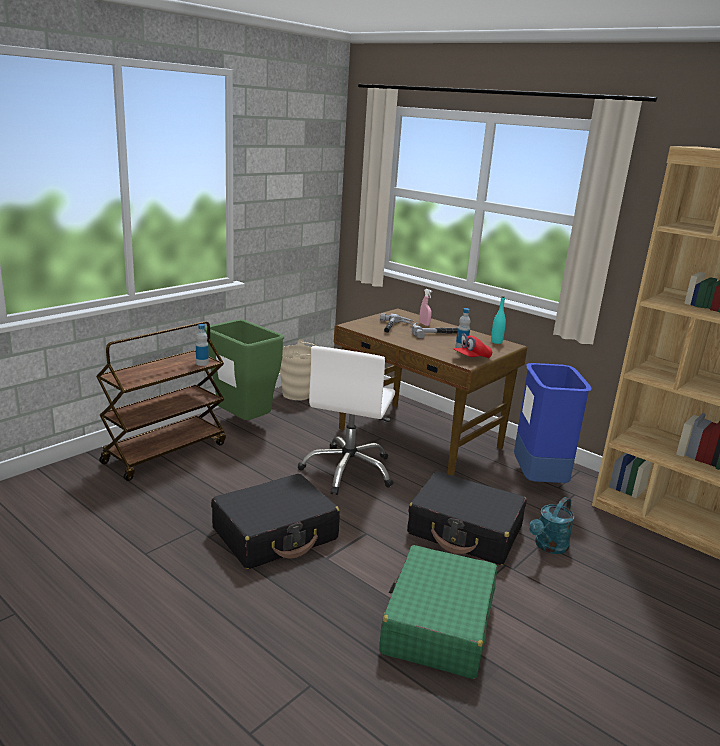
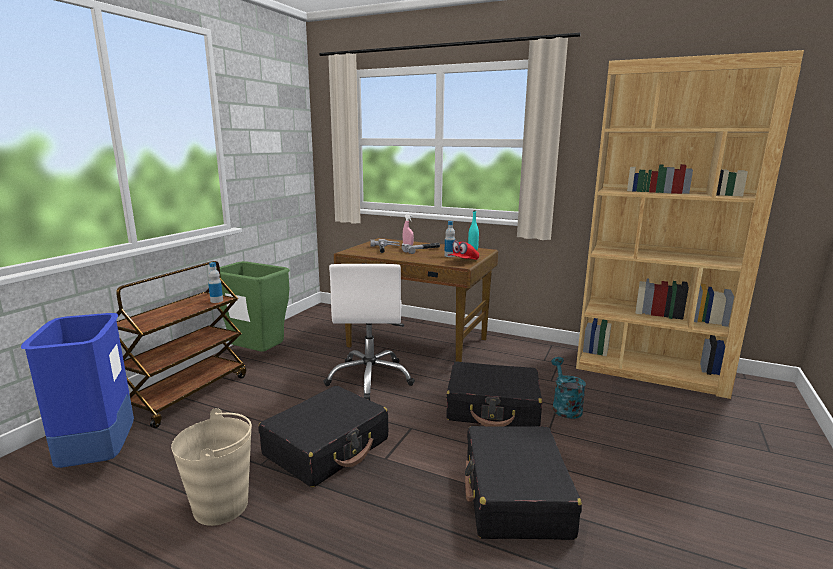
camera: 15 degrees left, 5 degrees down
(297, 394) = (298, 325): beige bucket -> beige bucket (221, 506)
(438, 625) = (515, 496): green suitcase -> black suitcase
(538, 479) = (525, 357): blue trash can -> blue trash can (99, 457)
(548, 547) = (564, 407): turquoise watering can -> turquoise watering can turned 150 degrees clockwise

